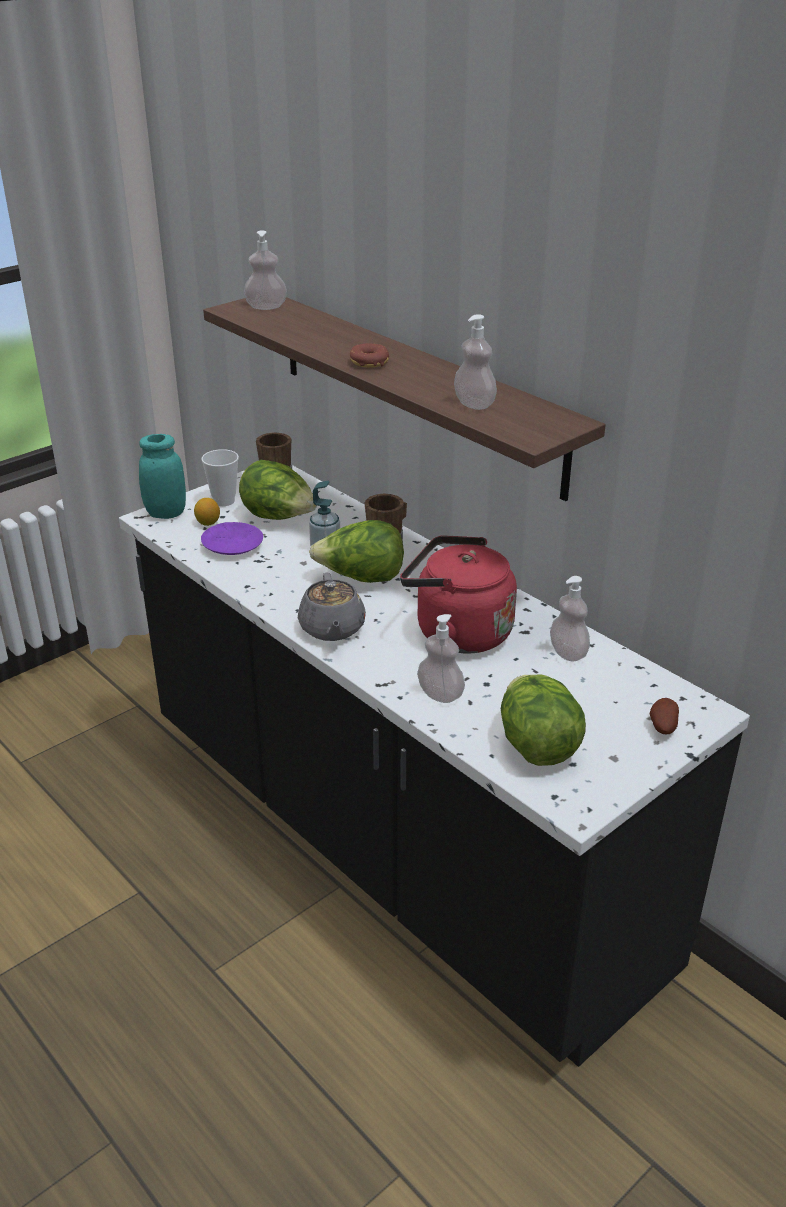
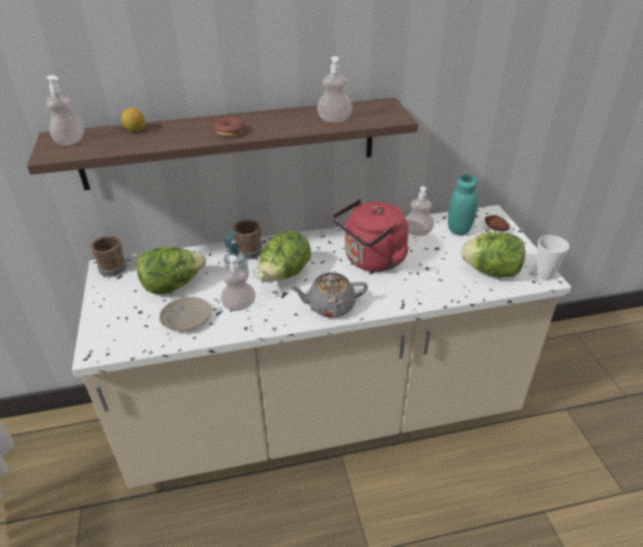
camera: 60 degrees left, 5 degrees up
(166, 513) = (100, 340): turquoise jar -> turquoise jar (459, 229)
(208, 523) = (141, 322): lemon -> lemon (135, 130)
(224, 501) = (119, 304): cup -> cup (544, 274)
(232, 545) = (185, 319): purple plate -> beige plate
(332, 629) = (330, 306): grey teapot -> grey teapot turned 150 degrees clockwise
(393, 841) = (323, 414): black counter -> beige counter
(440, 694) = (427, 287): soap dispenser -> soap dispenser (239, 306)

